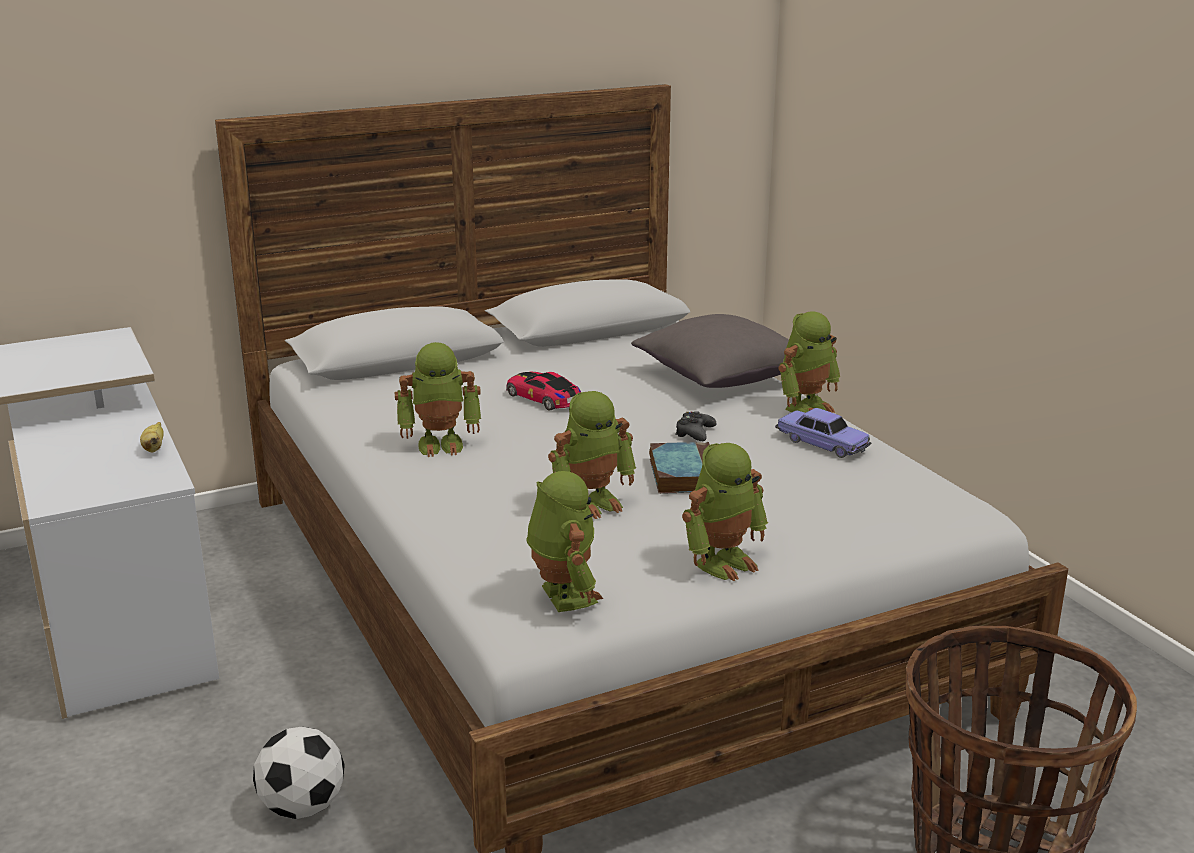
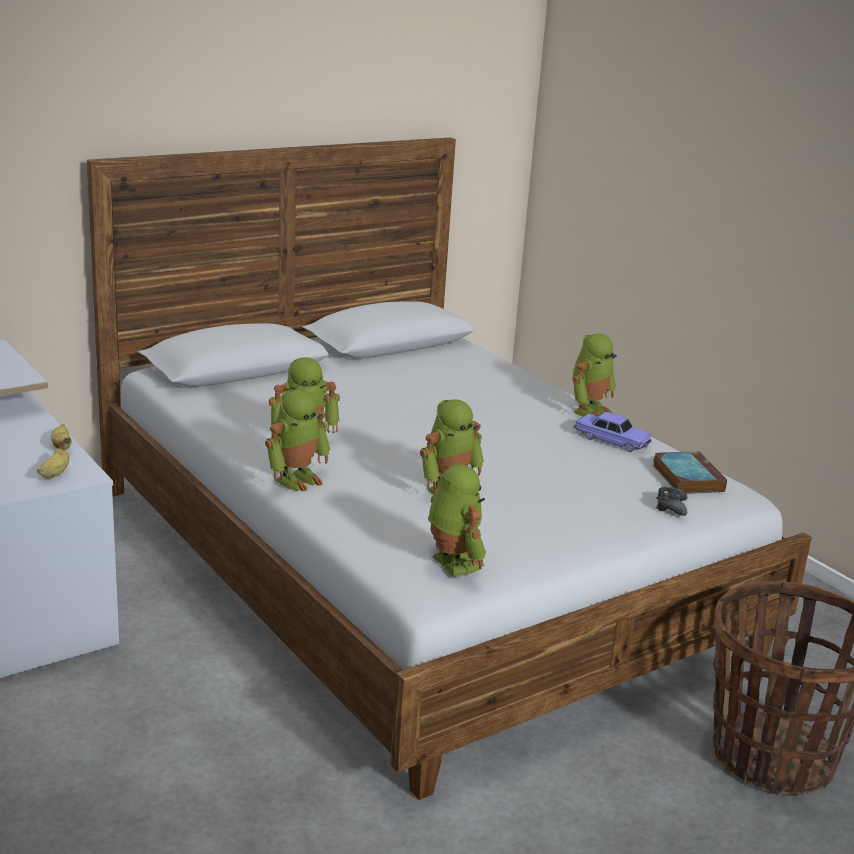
camera: 10 degrees left, 0 degrees up
(131, 480) = (55, 474): none -> banana
(303, 807) = (224, 745): football -> none
(543, 398) = (375, 403): toy car -> none
(683, 474) = (510, 465): book -> book (686, 477)
(694, 433) = (508, 432): black game controller -> black game controller (671, 506)
(721, 379) = (514, 387): grey pillow -> none
(722, 561) = (566, 535): toy robot -> toy robot (297, 479)

